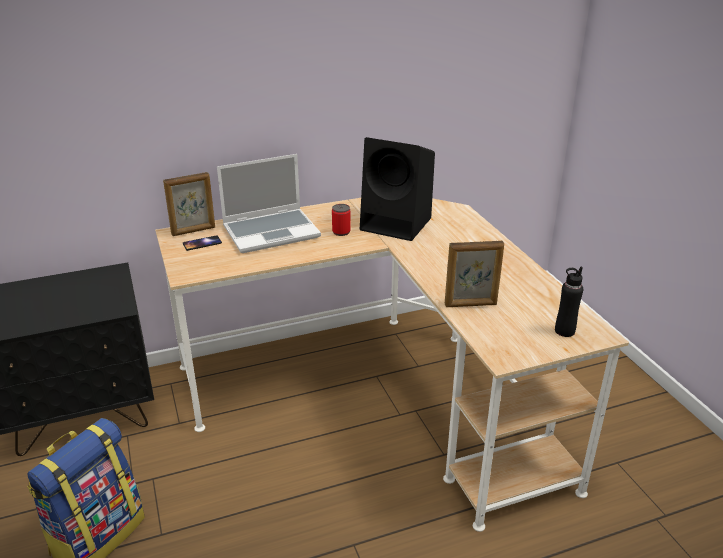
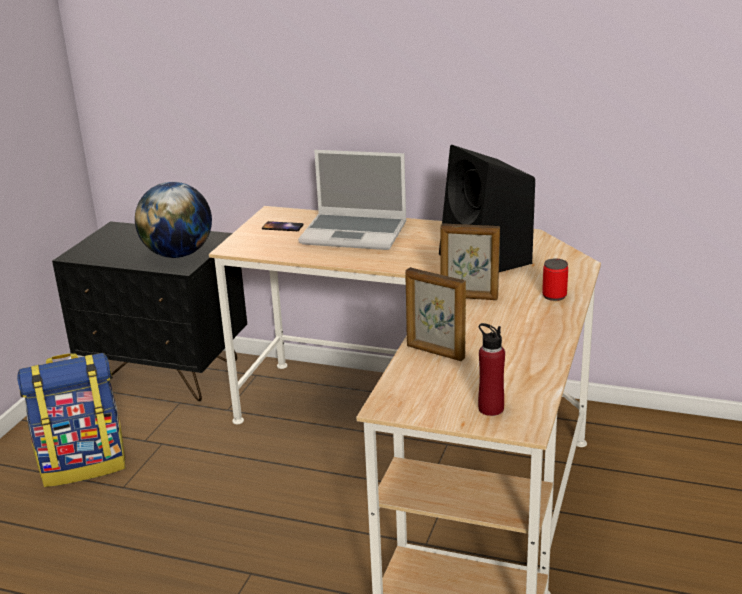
camera: 40 degrees right, 5 degrees down
(97, 298) = (178, 254): none -> globe
(194, 231) = (291, 215): picture frame -> picture frame (469, 297)
(341, 232) = (418, 251): can -> can (554, 296)
(564, 331) = (490, 408): black bottle -> red bottle

